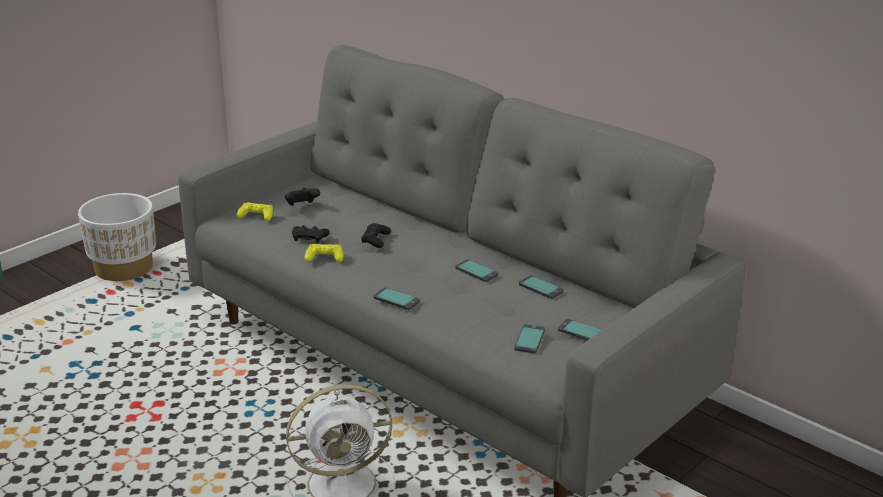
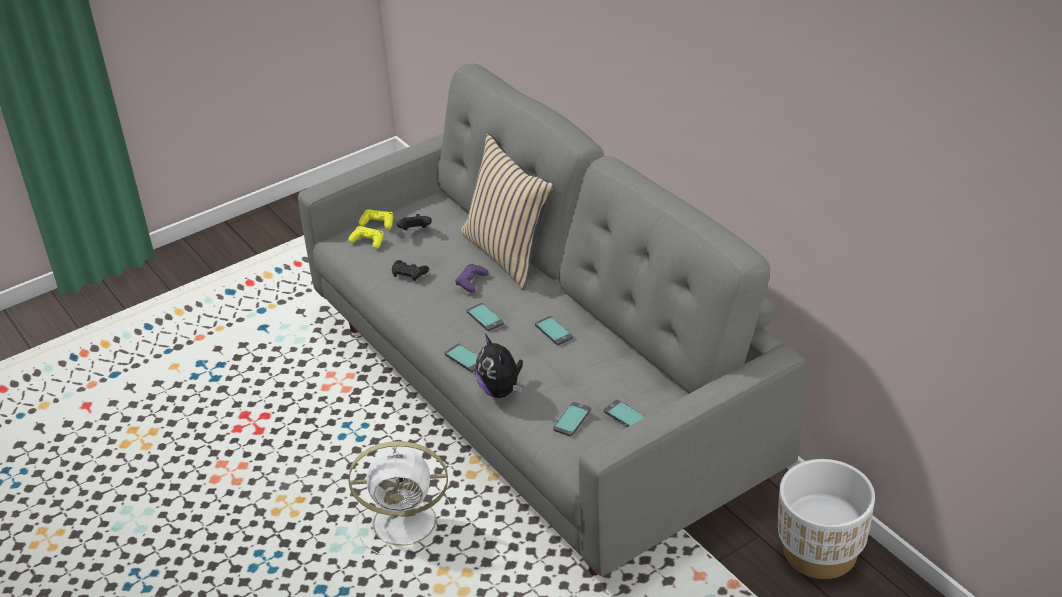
camera: 15 degrees right, 10 degrees up
(124, 268) = (268, 254): white planter -> white planter (820, 552)
(324, 257) = (415, 300): yellow game controller -> yellow game controller (377, 223)
(375, 240) = (471, 281): black game controller -> purple game controller
(403, 217) = (508, 254): none -> beige pillow
(444, 323) = (501, 390): none -> plush toy
(541, 288) = (608, 358): phone -> phone (485, 317)

